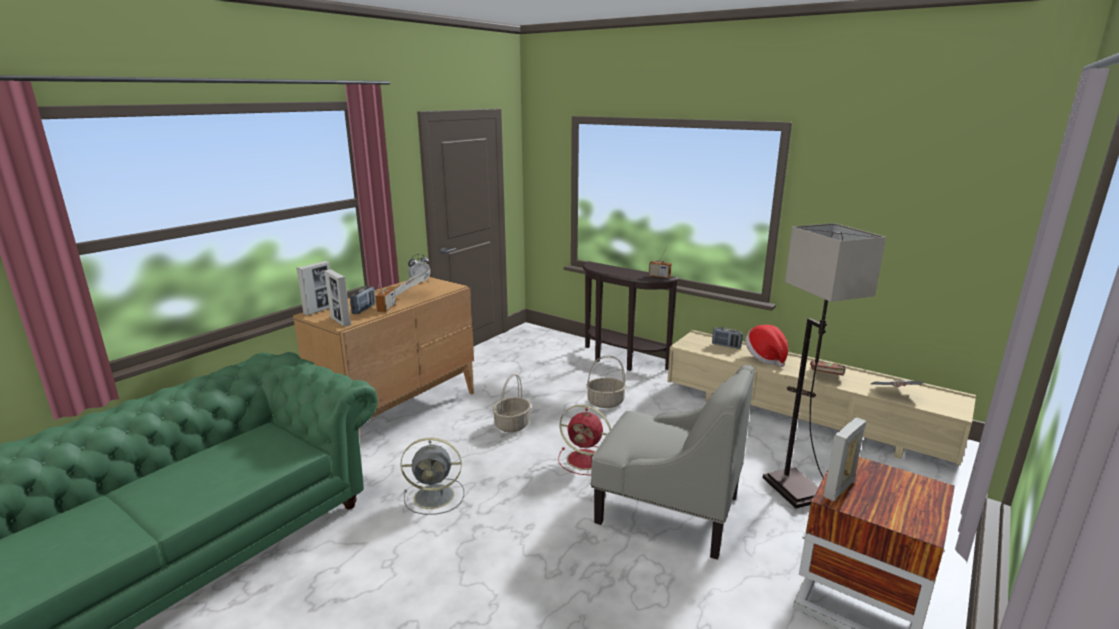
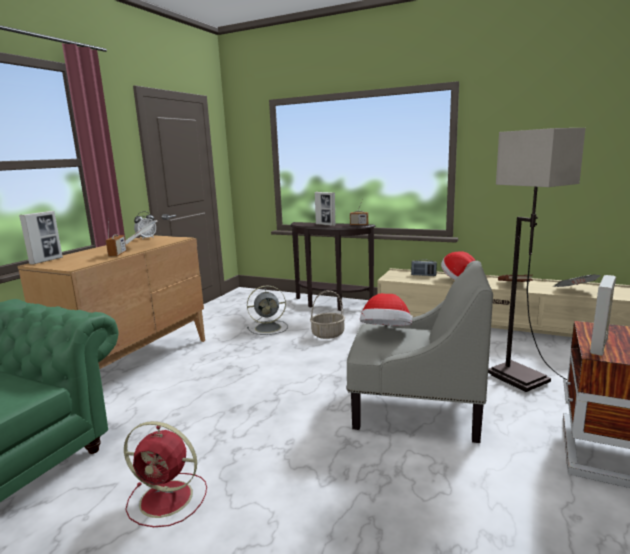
camera: 10 degrees left, 5 degrees down
(340, 321) = (70, 265): picture frame -> picture frame (325, 225)
(364, 309) = (94, 256): radio -> none
(436, 496) = (186, 428): grey fan -> grey fan (269, 327)
(512, 424) = (248, 360): basket -> none
(586, 460) = (326, 379): red fan -> red fan (168, 499)
(642, 429) = (386, 332): none -> hat

